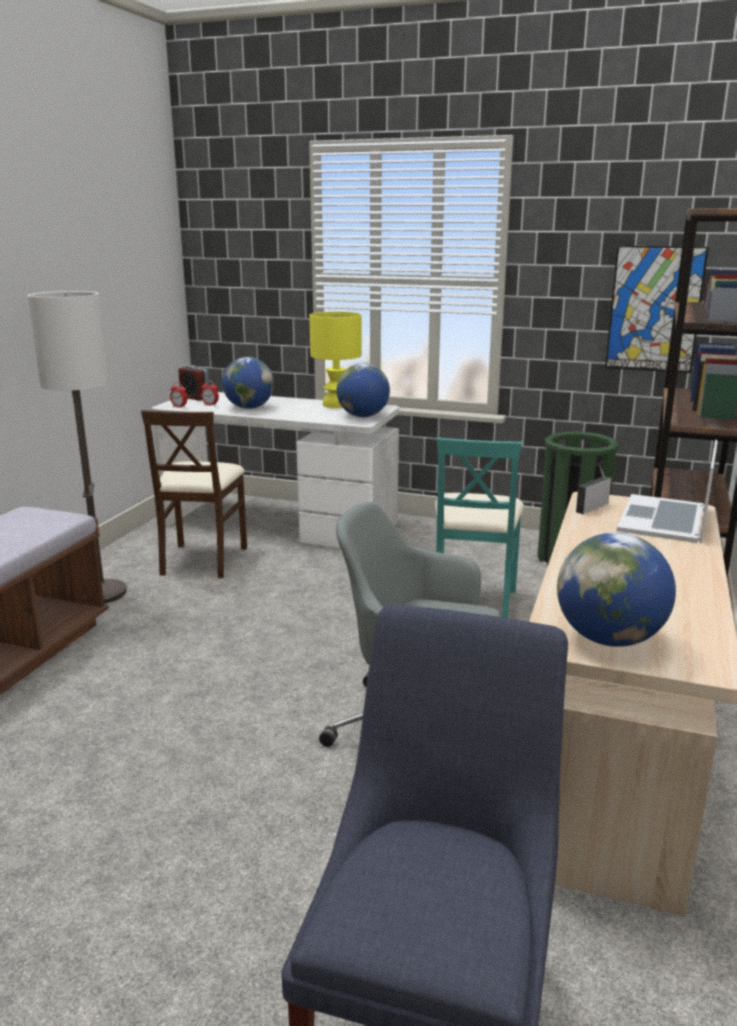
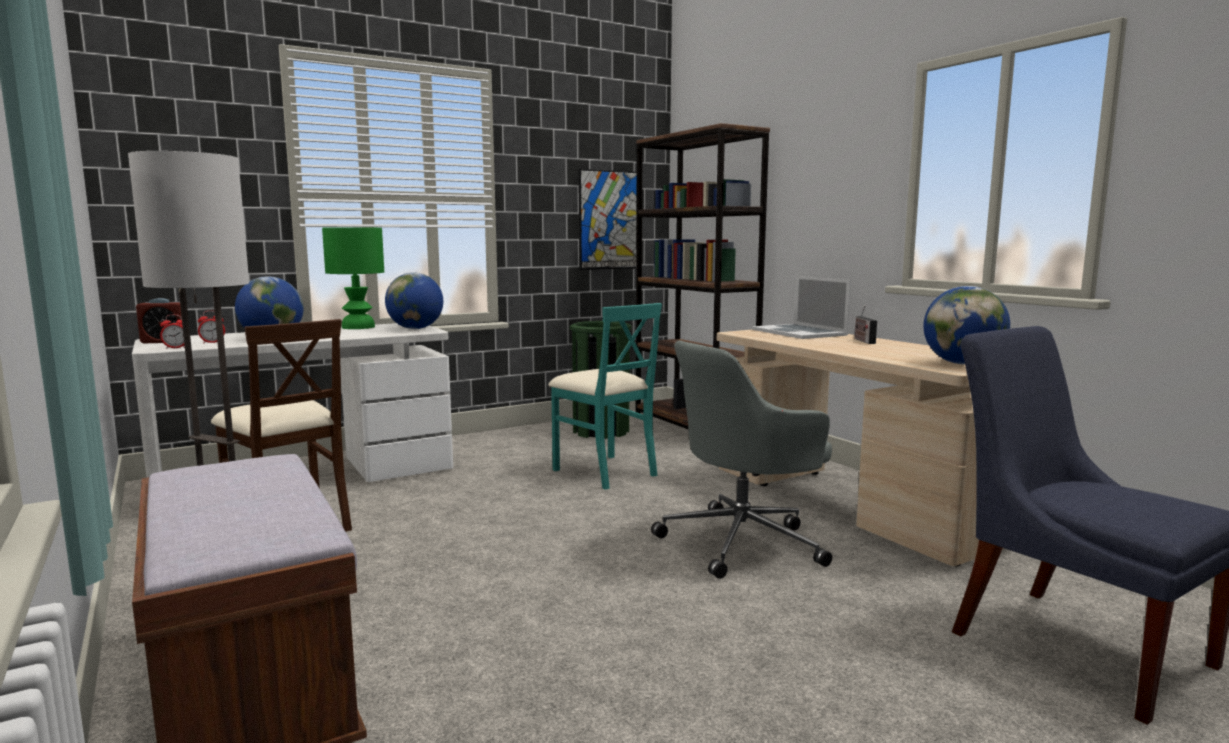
camera: 50 degrees left, 10 degrees down
(336, 405) = (359, 327): yellow table lamp -> green table lamp
(593, 507) = (752, 334): radio -> radio (863, 341)

